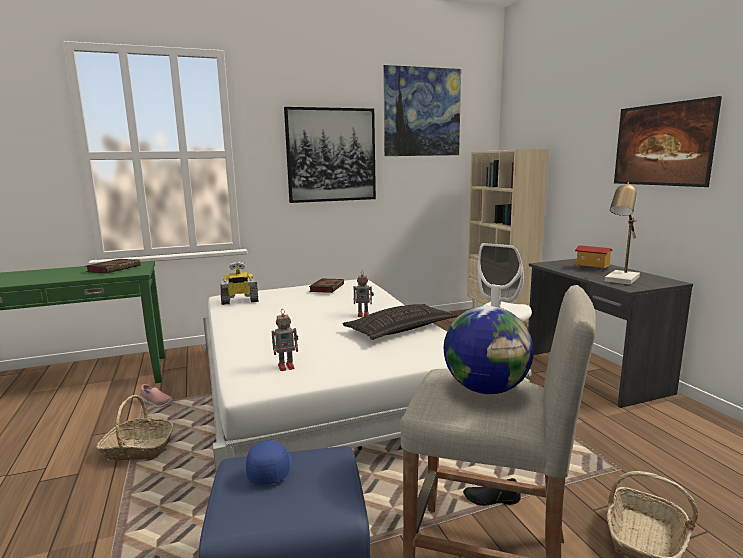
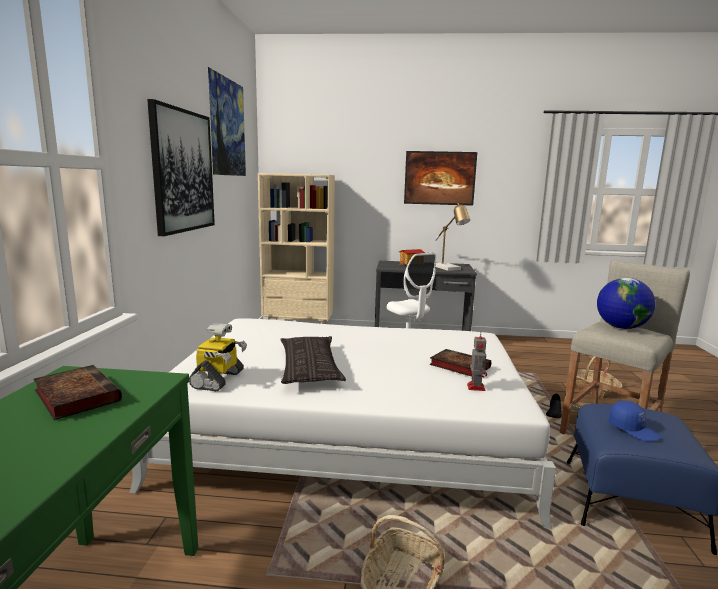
camera: 65 degrees left, 0 degrees up
(156, 403) = (272, 558): pink shoe -> none
(269, 469) = (633, 429): blue cap -> blue cap turned 150 degrees counterclockwise
(327, 288) = (253, 334): book -> book (458, 366)
(364, 314) = (362, 340): toy robot -> none
(401, 329) = (414, 337): pillow -> pillow (309, 367)

